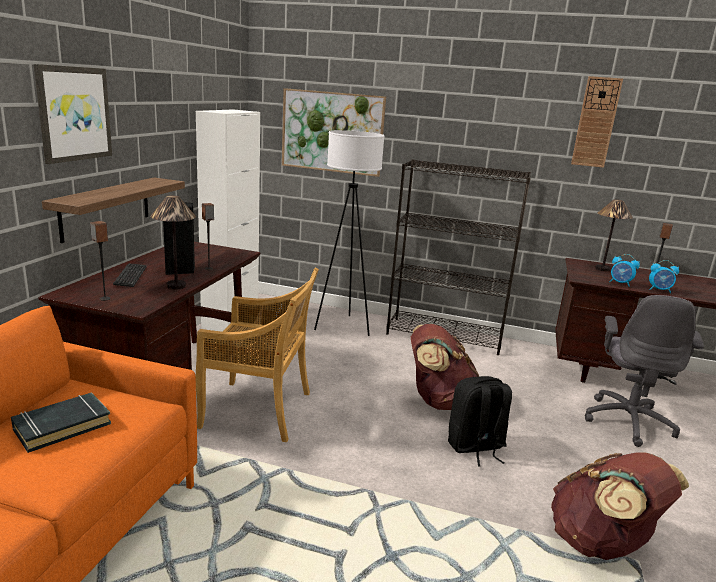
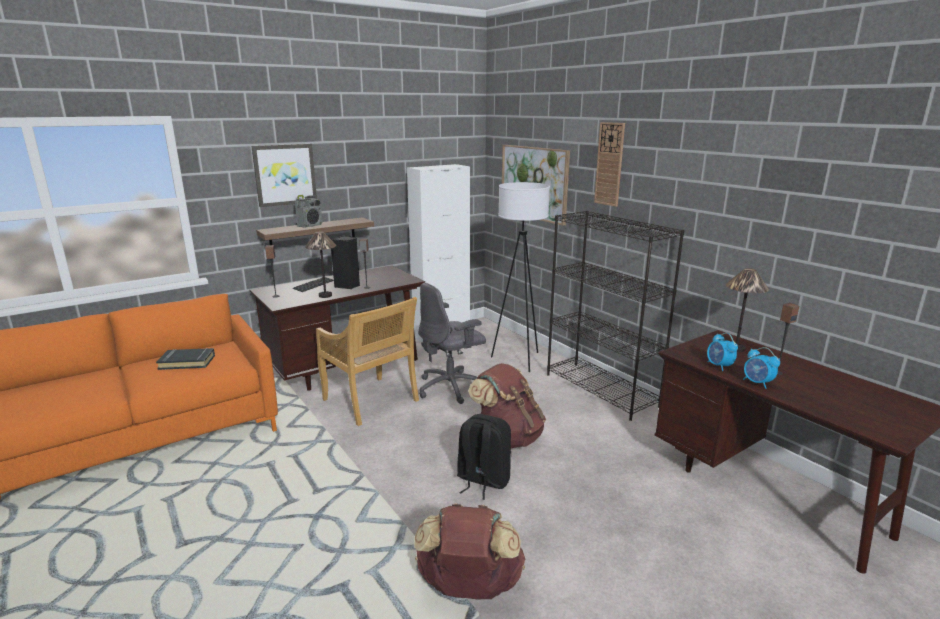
camera: 40 degrees right, 0 degrees up
(114, 190) = (310, 225): none -> radio
(596, 122) = (750, 177): wall clock -> wall clock (609, 164)
(628, 421) = (676, 521): grey office chair -> grey office chair (451, 387)

